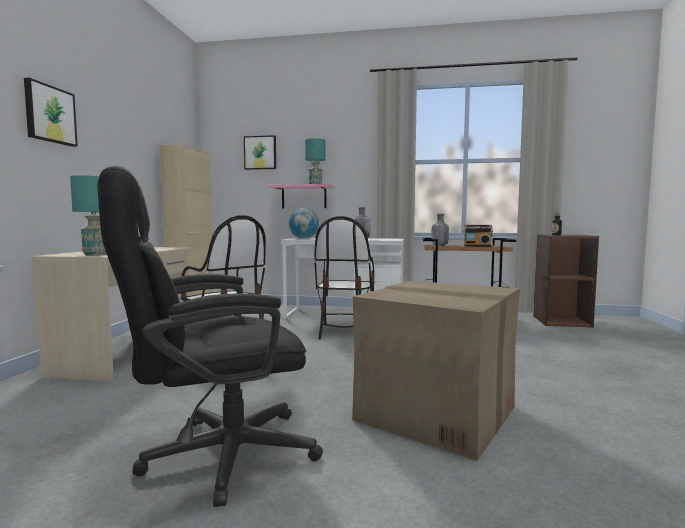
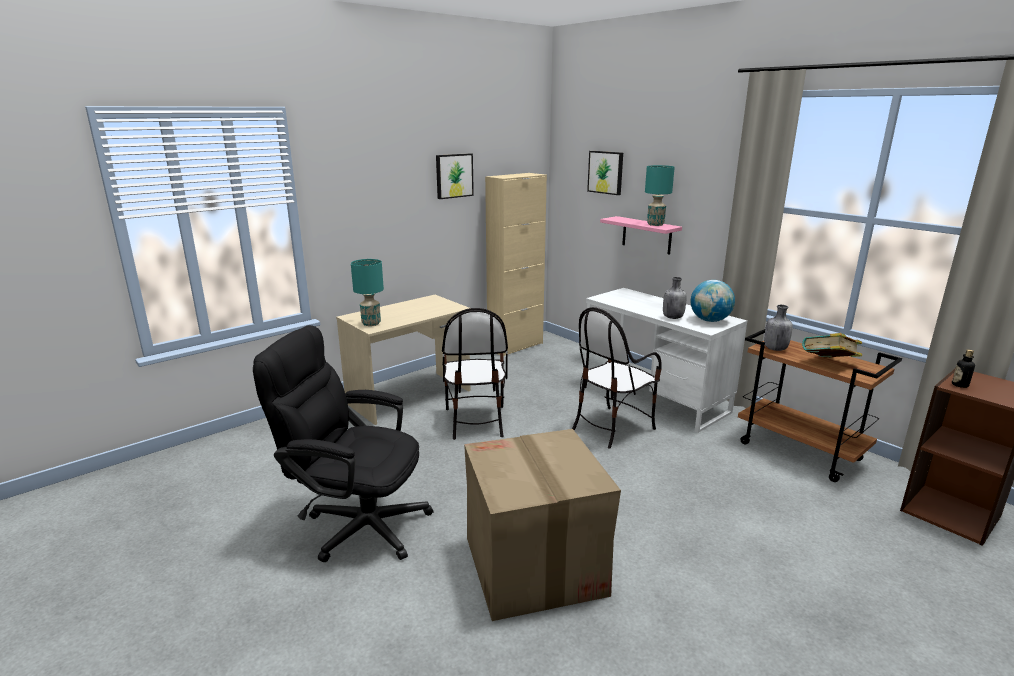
camera: 40 degrees right, 15 degrees up
(49, 114) = (360, 188): picture -> picture (453, 175)
(304, 238) = (623, 295): globe -> globe (710, 320)
(477, 246) = (828, 364): radio -> book

